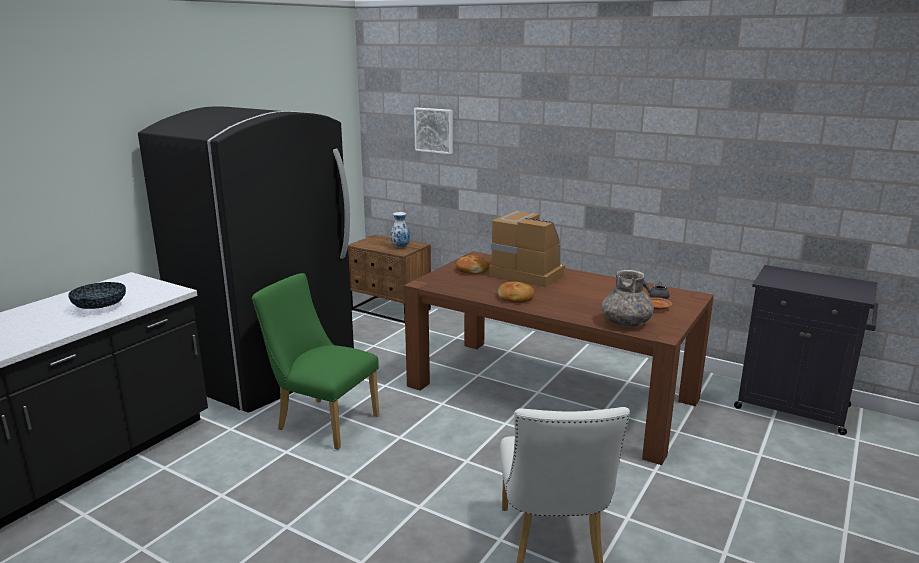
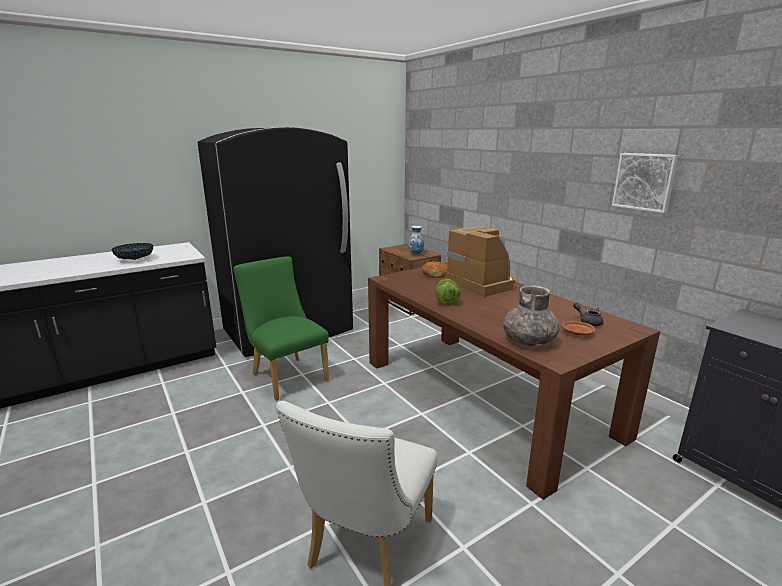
camera: 25 degrees right, 0 degrees up
(434, 130) = (450, 159): picture -> picture (645, 181)
(515, 298) = (446, 301): bread -> lettuce

